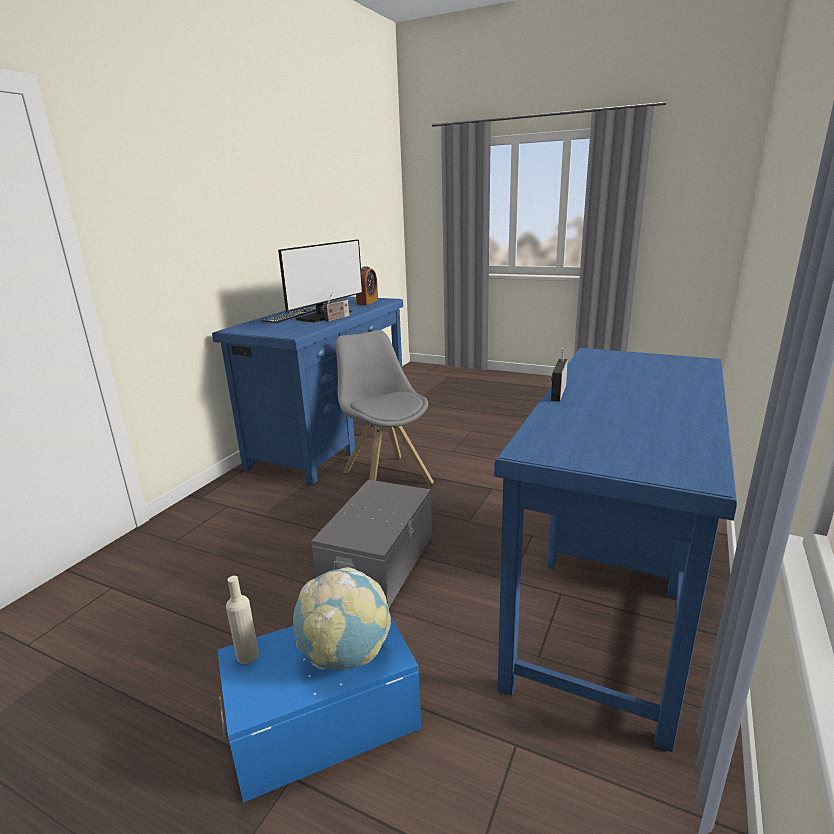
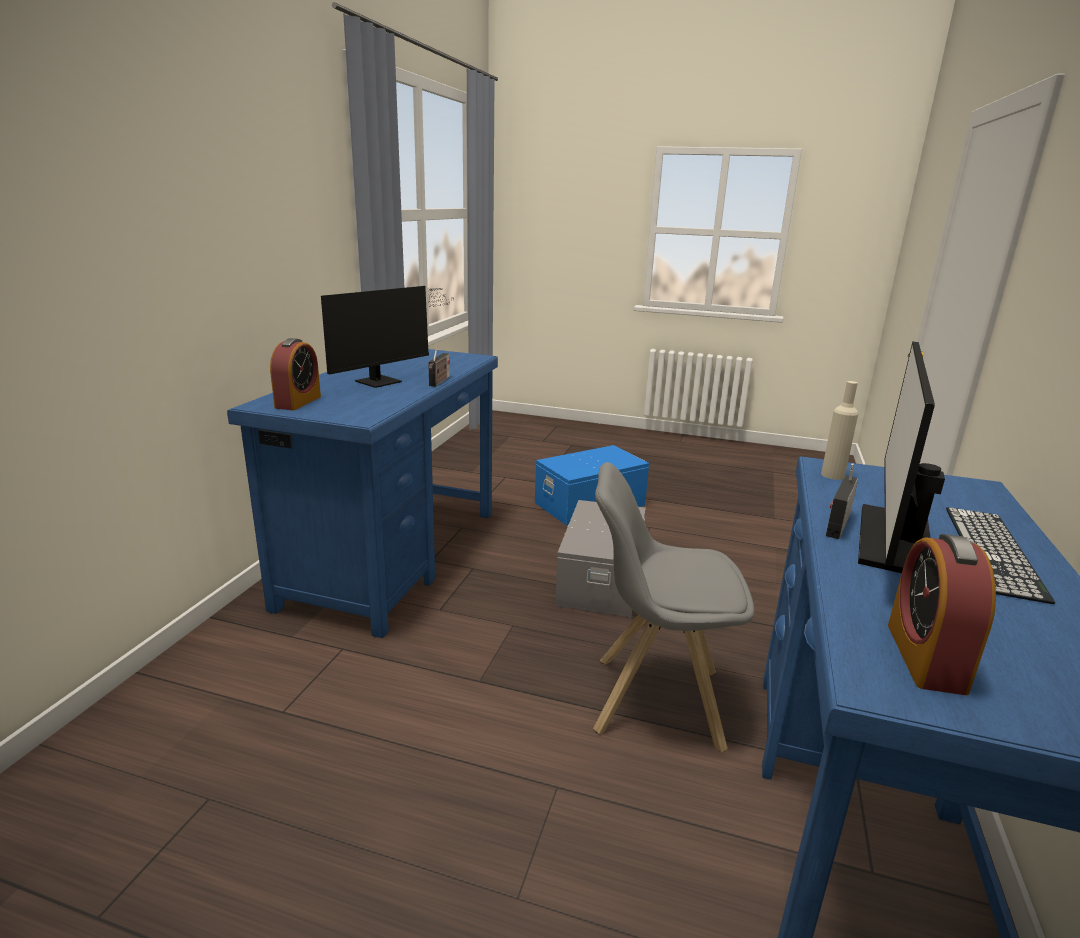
camera: 170 degrees right, 0 degrees up
(247, 655) = (629, 461): beige bottle -> beige bottle (832, 475)
(345, 655) = (576, 461): globe -> none
(386, 477) = (656, 700): grey chair -> grey chair turned 135 degrees clockwise
(624, 392) = (384, 381): none -> monitor
(671, 364) = (298, 402): none -> alarm clock

